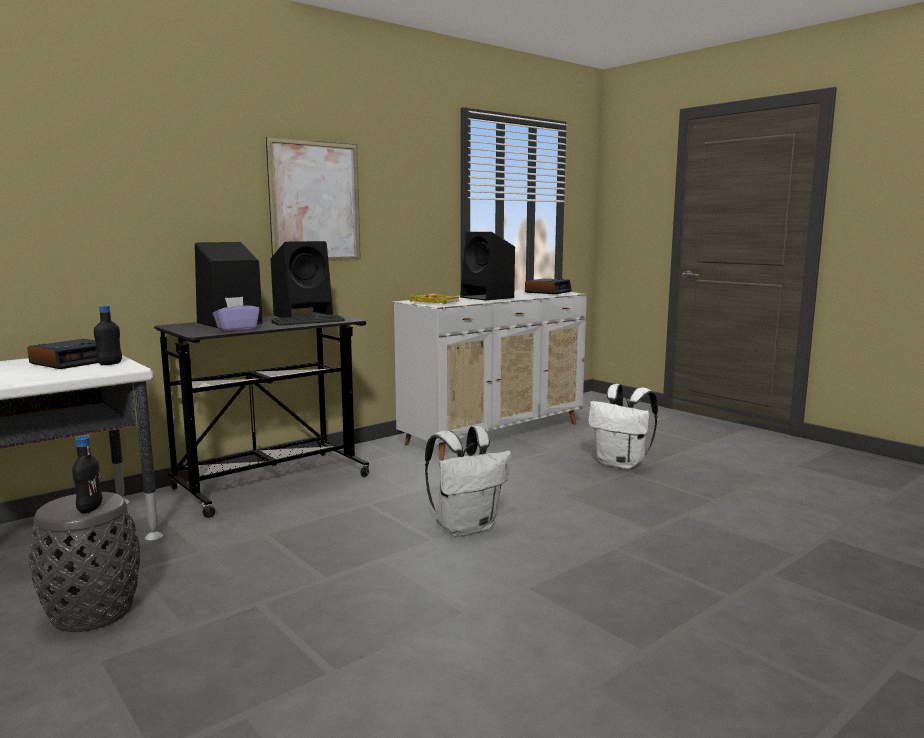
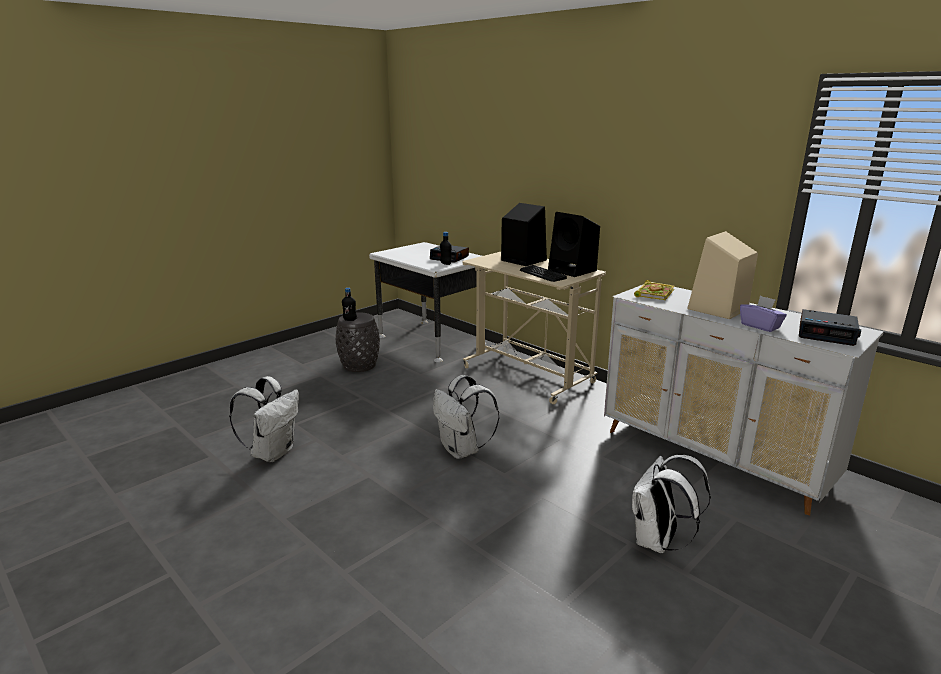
camera: 85 degrees right, 10 degrees up
(236, 329) = (498, 264): purple tissue box -> purple tissue box (760, 326)
(272, 482) = (528, 375): black desk -> beige desk
(315, 202) = (622, 180): picture -> none
(442, 687) = (273, 452): none -> white backpack
(488, 297) = (717, 309): black speaker -> beige speaker

